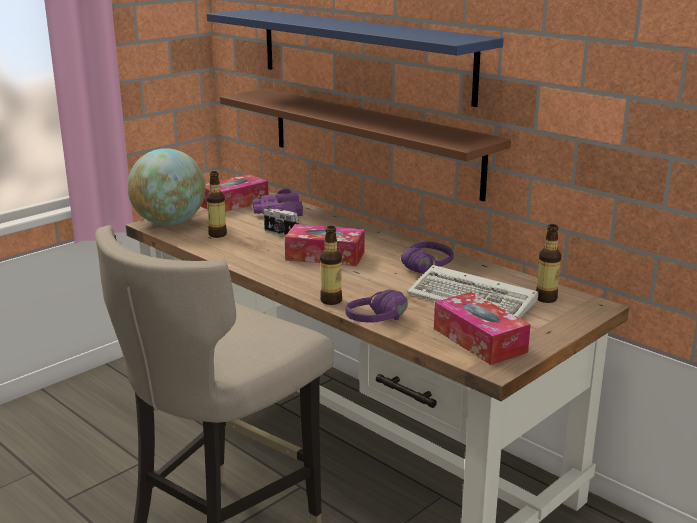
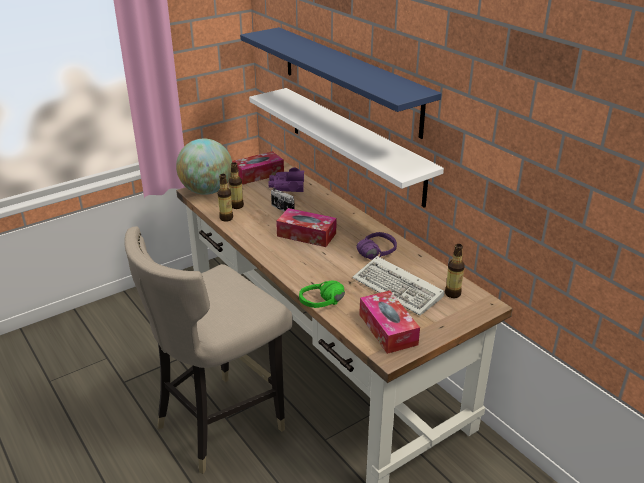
camera: 10 degrees right, 10 degrees up
(331, 300) = (296, 279): bottle -> bottle (226, 218)
(372, 141) = (354, 144): brown shelf -> white shelf
(383, 324) = (325, 306): purple headphones -> green headphones

